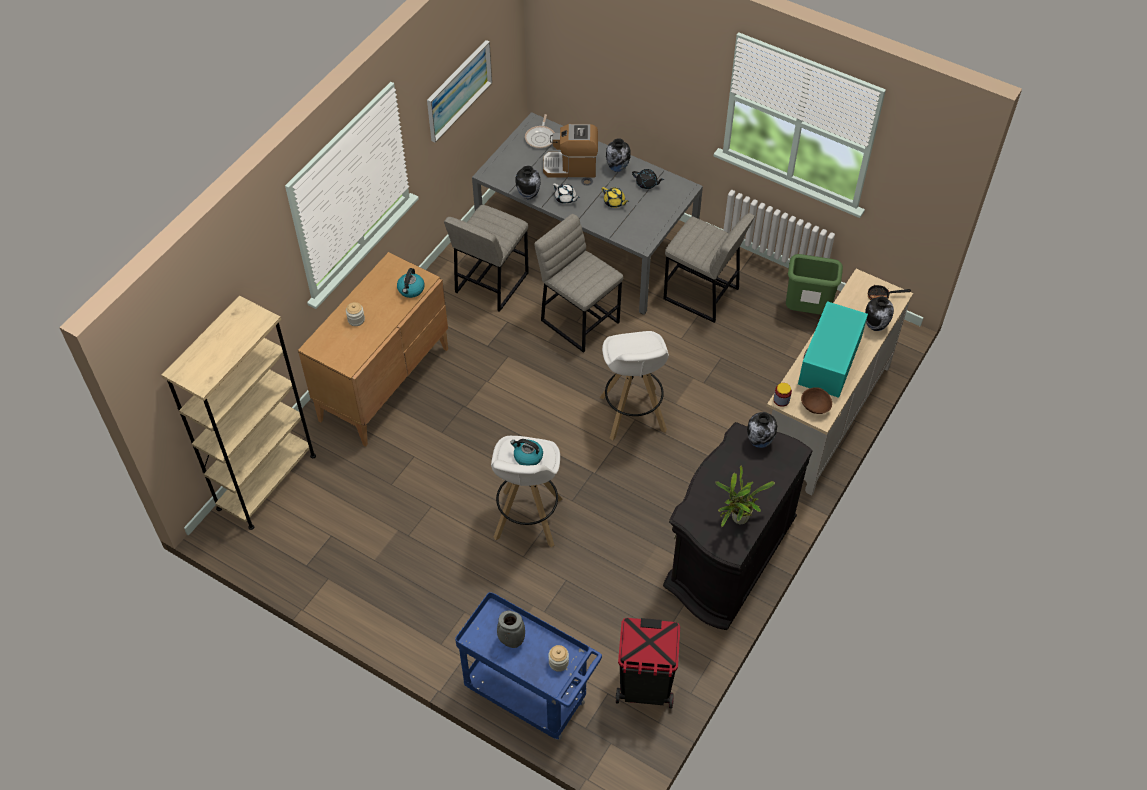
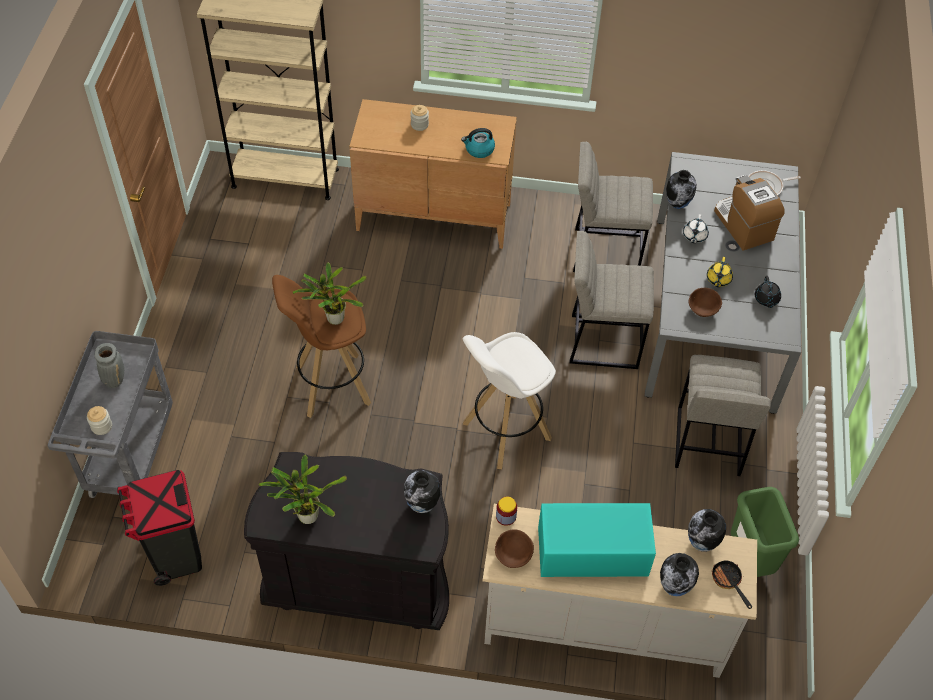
camera: 65 degrees right, 0 degrees up
(458, 90) = (708, 57): picture -> none
(527, 457) = (333, 318): kettle -> potted plant
(527, 520) = (330, 385): white stool -> brown stool
(531, 699) = (130, 459): blue cart -> grey cart
(578, 320) = (602, 341): grey chair -> grey chair turned 105 degrees counterclockwise
(617, 168) = (770, 266): vase -> vase (701, 543)
(637, 222) = (703, 309): none -> brown bowl

